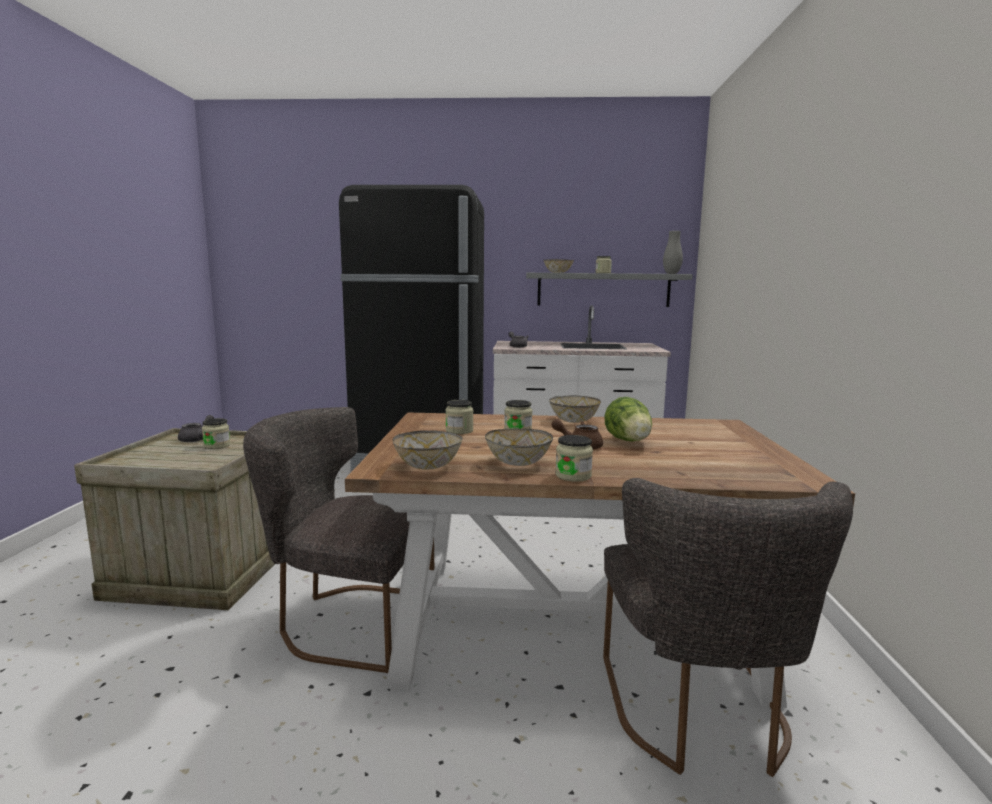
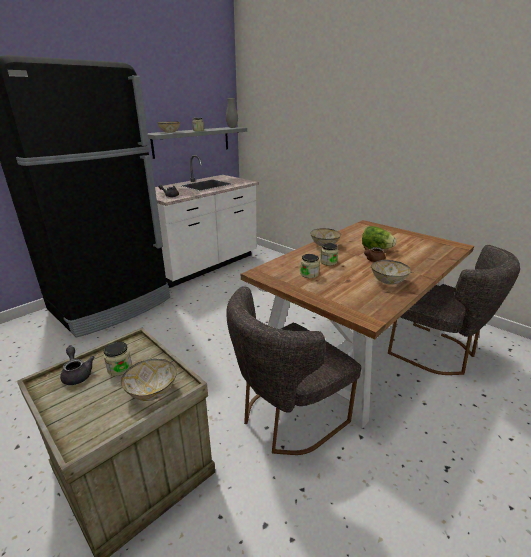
camera: 50 degrees left, 15 degrees up
(427, 466) = (373, 303): bowl -> bowl (151, 392)
(573, 476) = (419, 278): jar -> none

